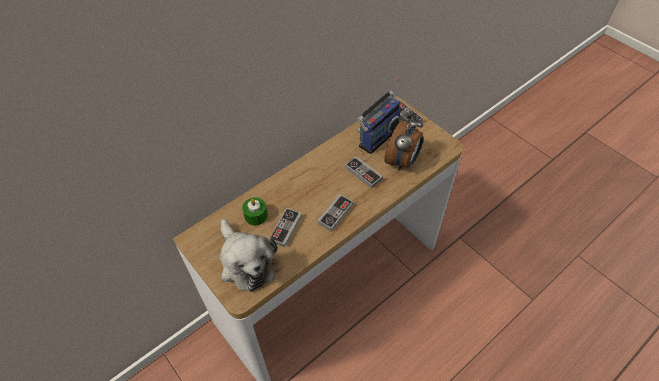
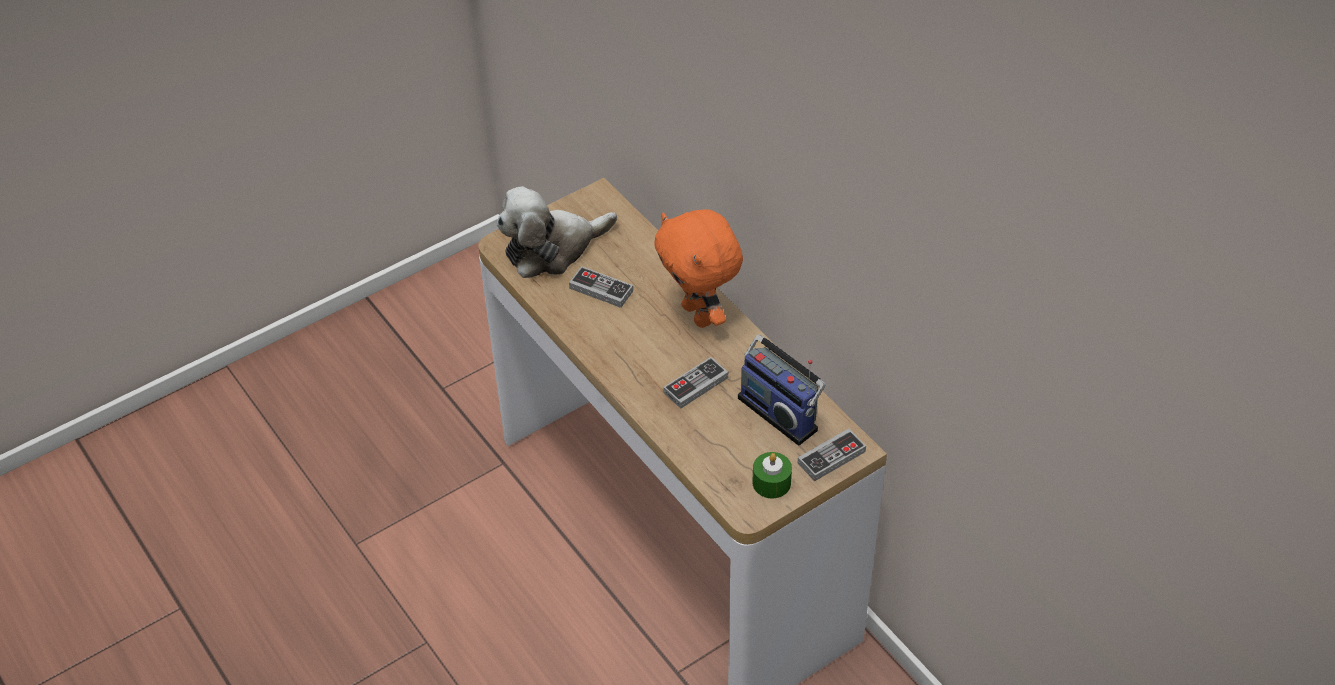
camera: 95 degrees right, 5 degrees down
(256, 215) = (629, 258): green candle -> green candle (771, 483)
(306, 175) = (699, 315): none -> orange plush toy
(335, 214) = (619, 345): game controller -> none
(403, 161) = (717, 440): alarm clock -> none

